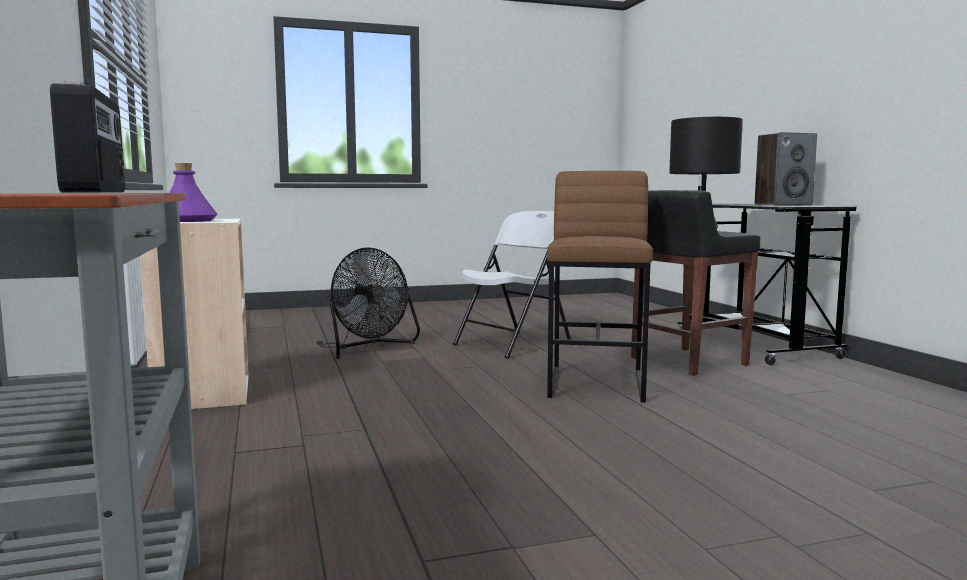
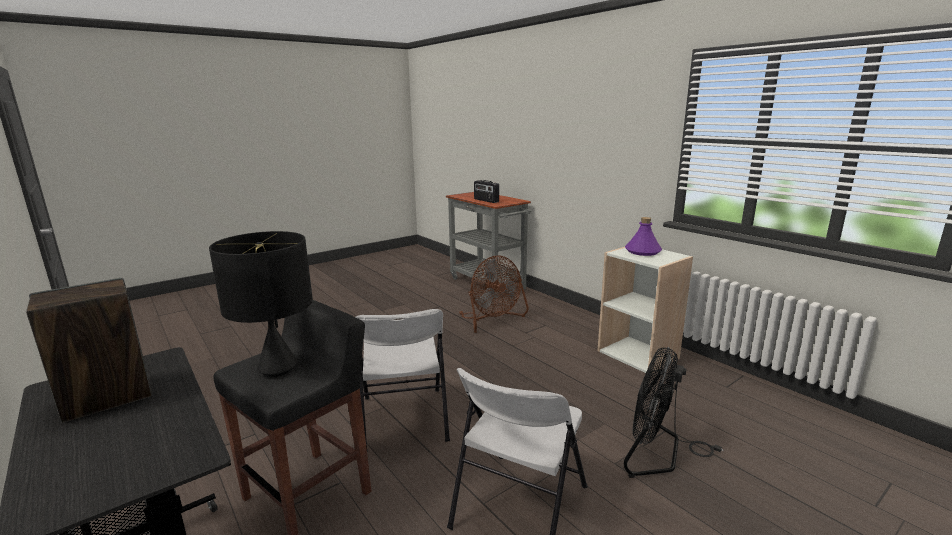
camera: 160 degrees right, 10 degrees up
(333, 482) = (490, 320): none -> brown fan
(596, 384) = (404, 418): brown stool -> white chair

